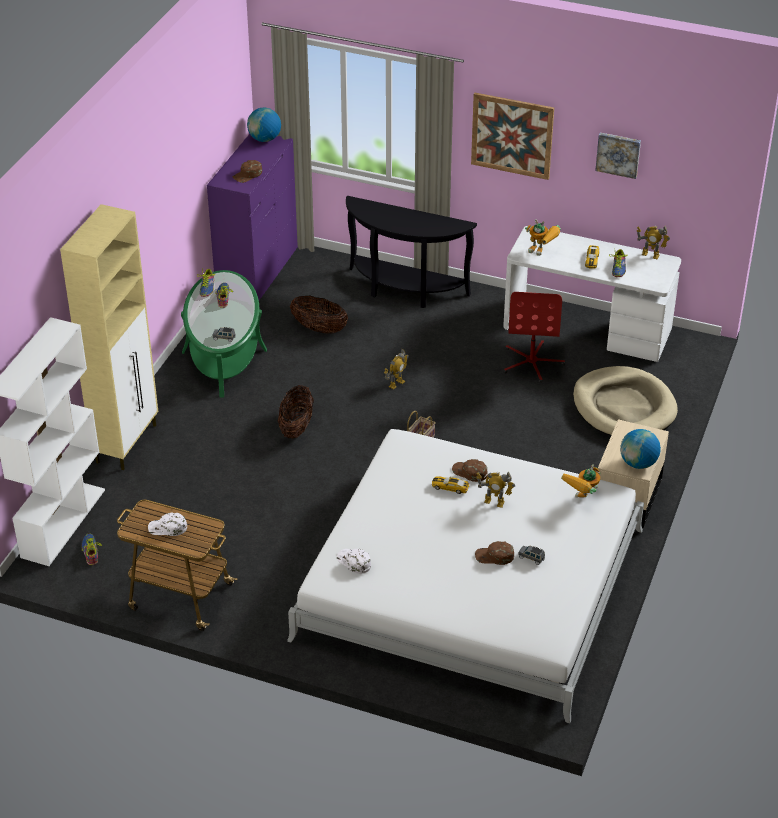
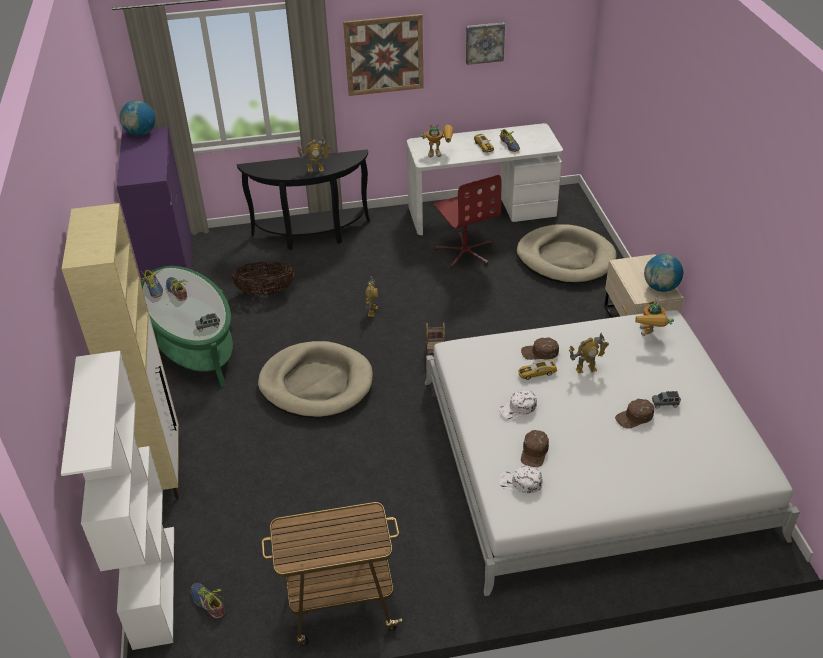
camera: 30 degrees left, 0 degrees up
(167, 528) = (326, 538): white cap -> white cap (518, 408)
(248, 175) = (150, 166): brown cap -> brown cap (534, 452)
(296, 427) = (316, 383): basket -> beige dog bed
(650, 255) = (523, 128): toy robot -> toy robot (315, 169)

